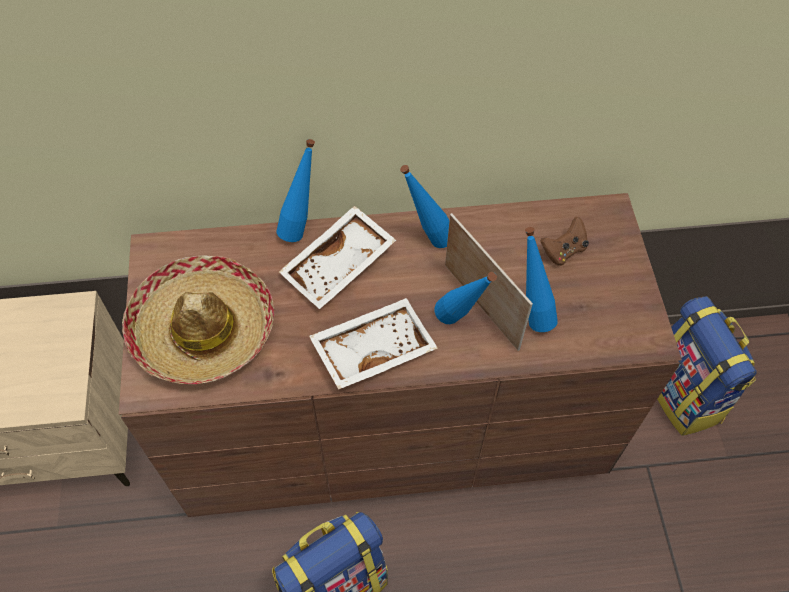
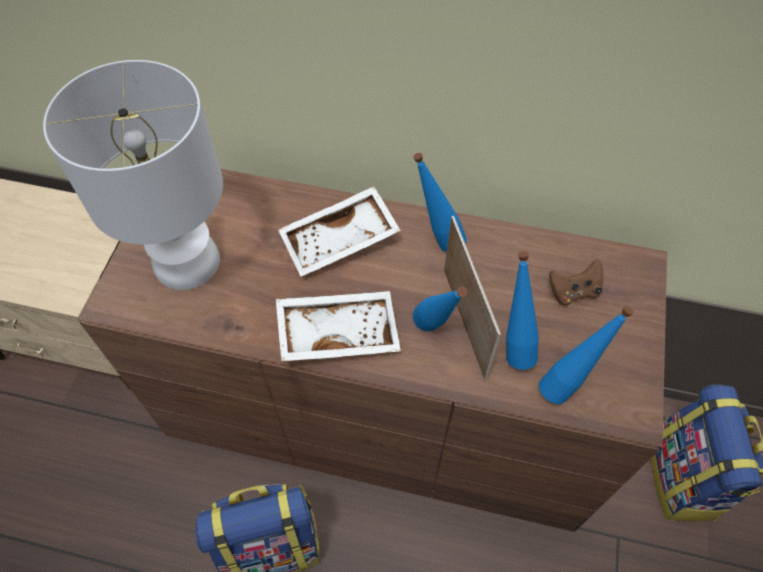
camera: 20 degrees right, 0 degrees up
(202, 329) = (187, 263): hat -> white table lamp
(301, 227) = (320, 193): blue bottle -> blue bottle (567, 384)

